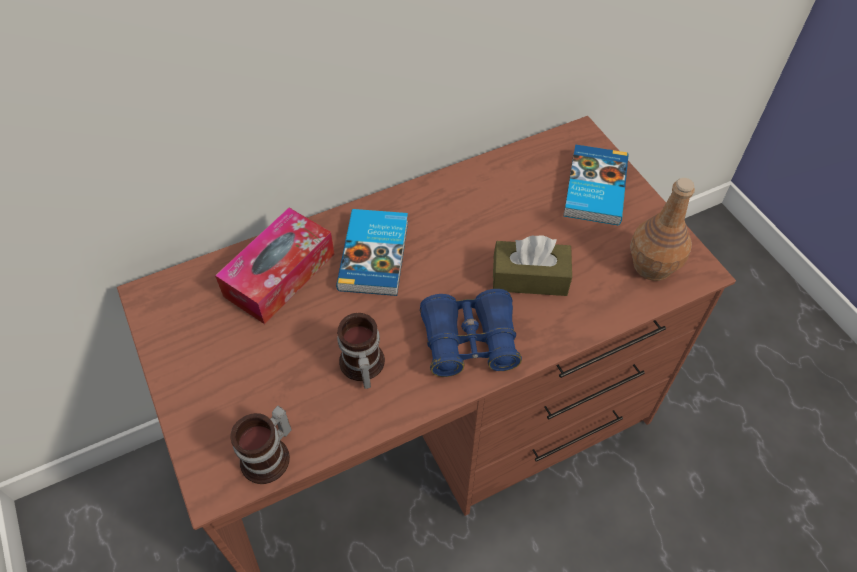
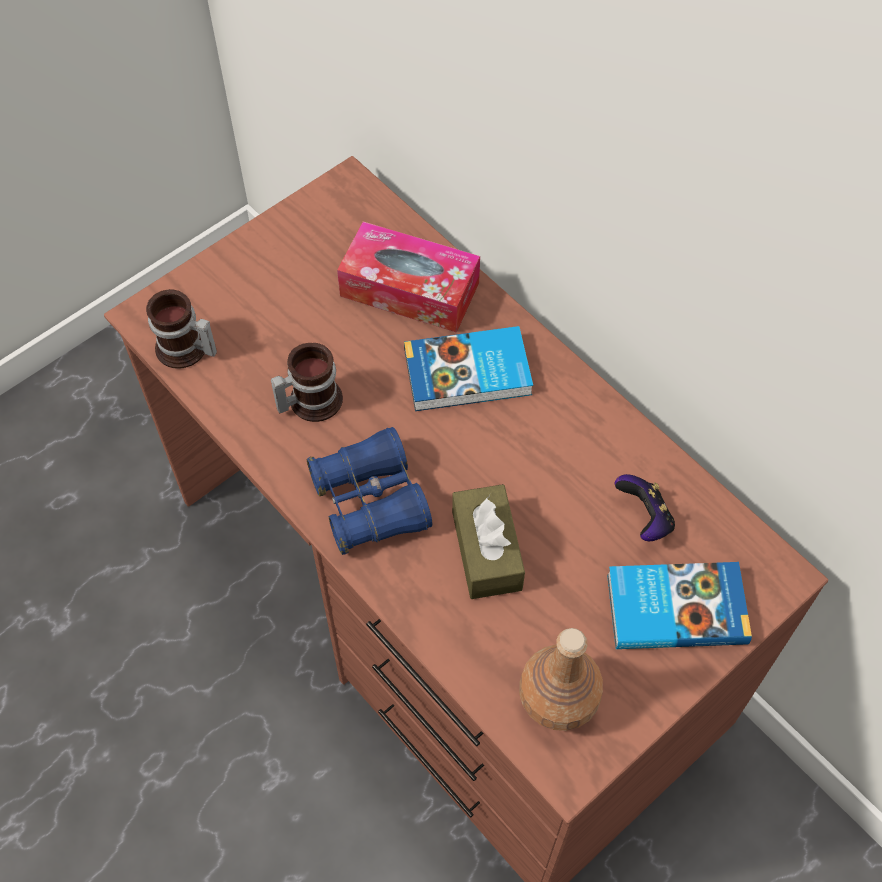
camera: 75 degrees right, 5 degrees up
(525, 187) = (644, 518): none -> game controller

